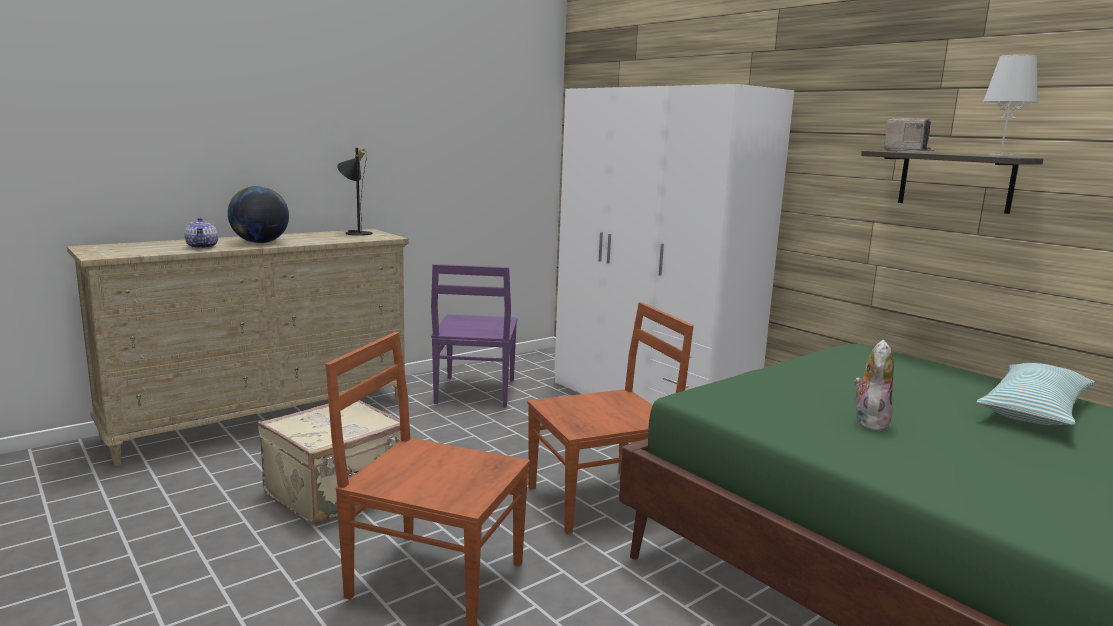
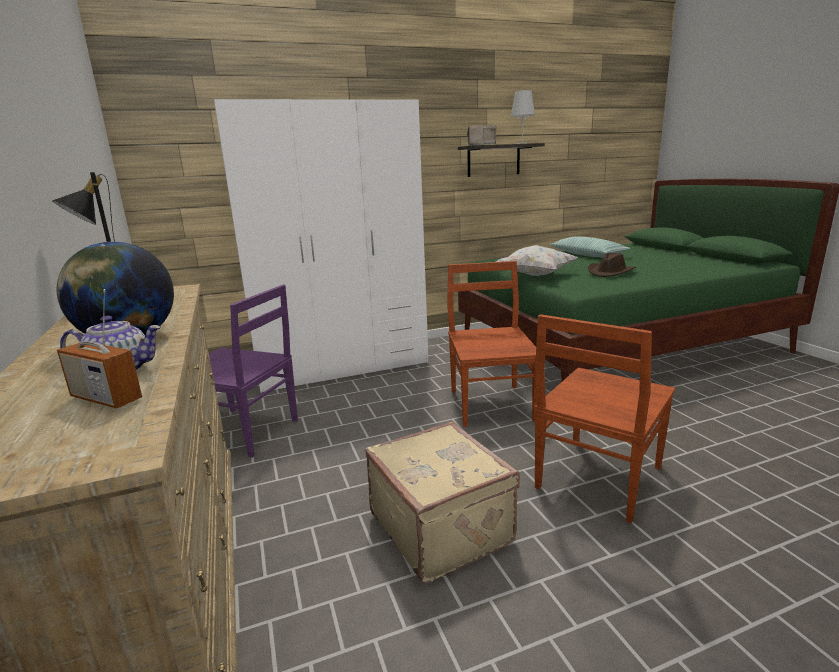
camera: 70 degrees left, 5 degrees up
(163, 249) = (106, 398): none -> radio
(781, 373) = (534, 275): none -> white pillow
(869, 422) = (610, 272): plush toy -> brown hat

